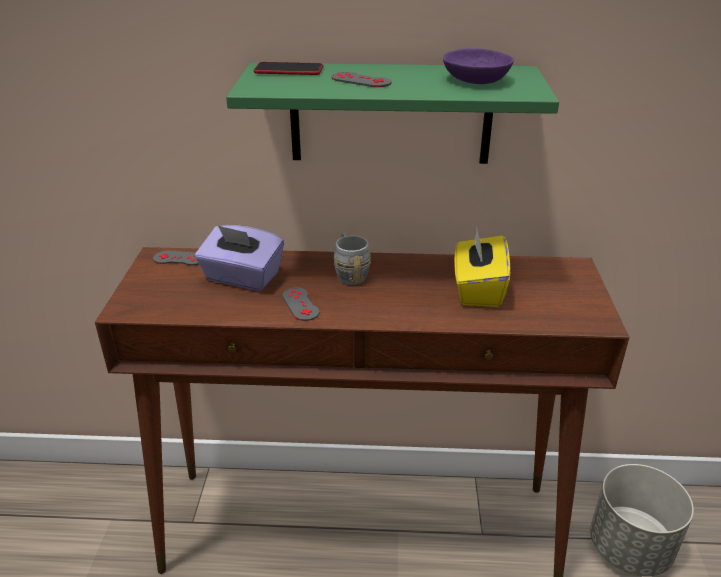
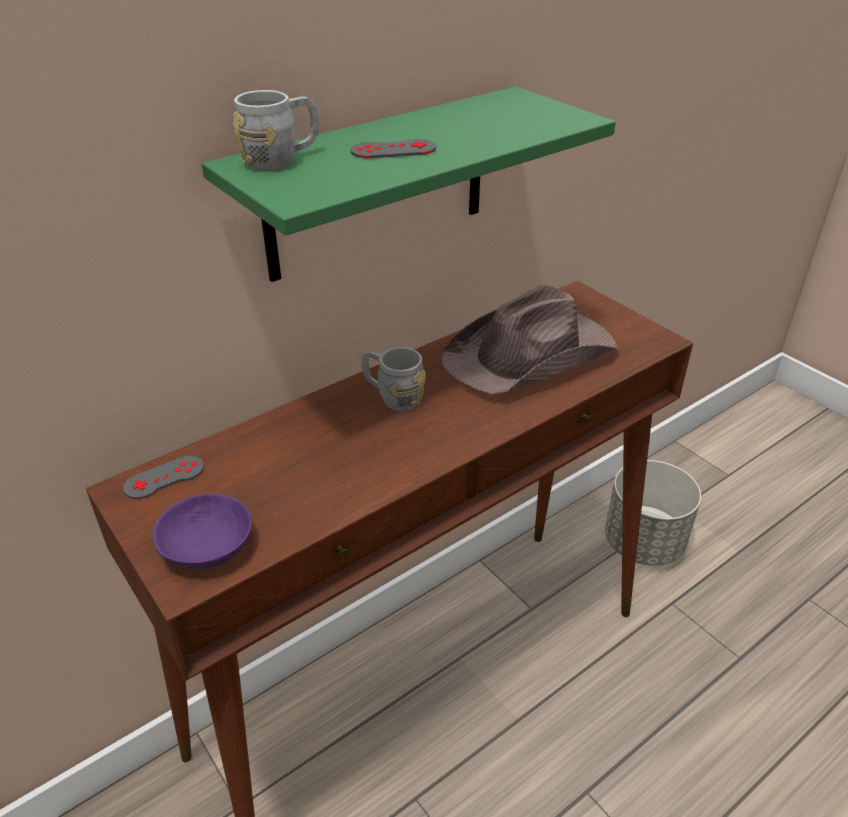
camera: 40 degrees left, 5 degrees up
(242, 278) = (281, 461): purple tissue box -> none
(289, 70) = (281, 160): phone -> grey mug
(300, 304) = (390, 457): grey game controller -> none
(474, 80) = (500, 118): purple bowl -> purple bowl (205, 549)
(478, 289) = (531, 355): yellow tissue box -> brown hat

